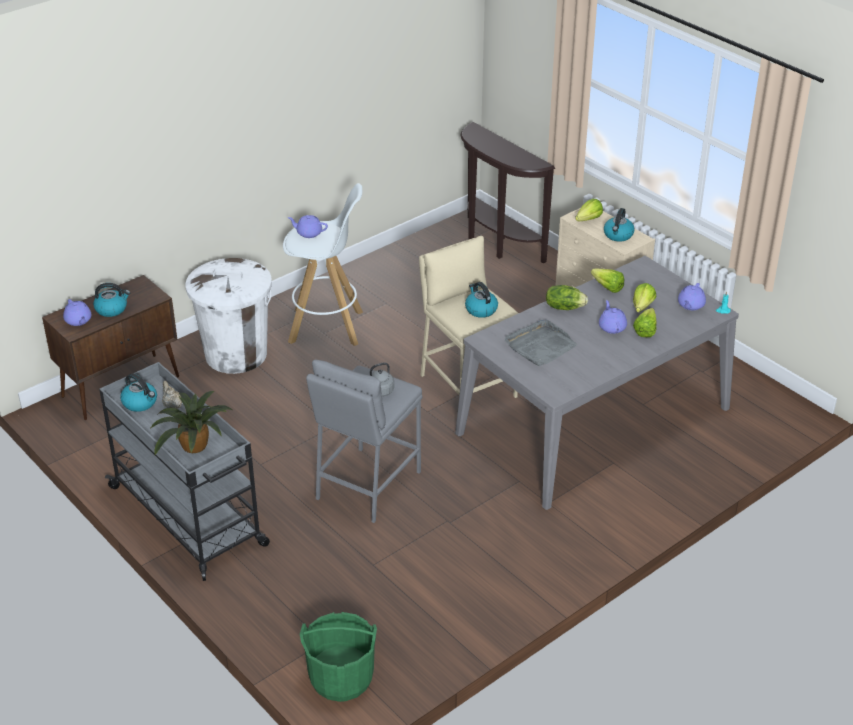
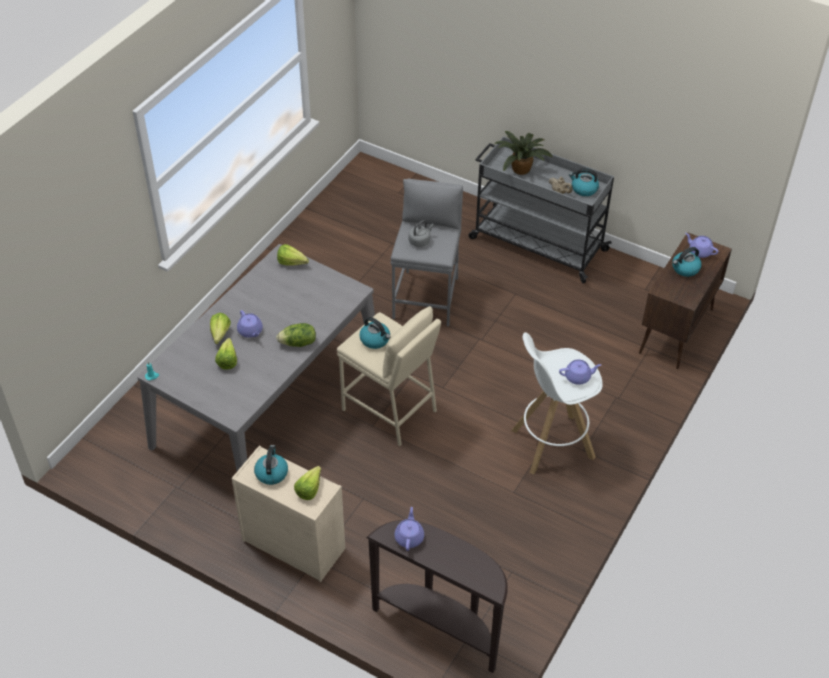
camera: 160 degrees right, 10 degrees up
(236, 355) = (609, 389): white trash can -> none
(341, 678) = (376, 177): green bucket -> none
(540, 346) = (307, 296): grey tray -> none
(605, 286) = (266, 378): lettuce -> lettuce (294, 264)
(690, 305) = (182, 375): purple teapot -> purple teapot (409, 537)

